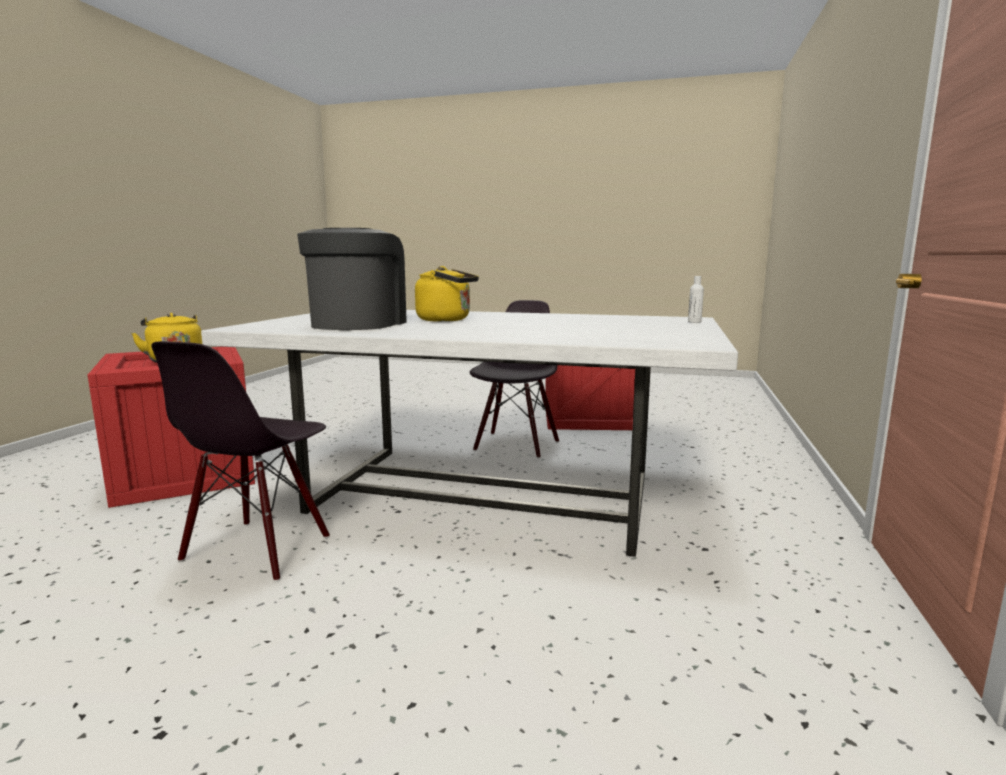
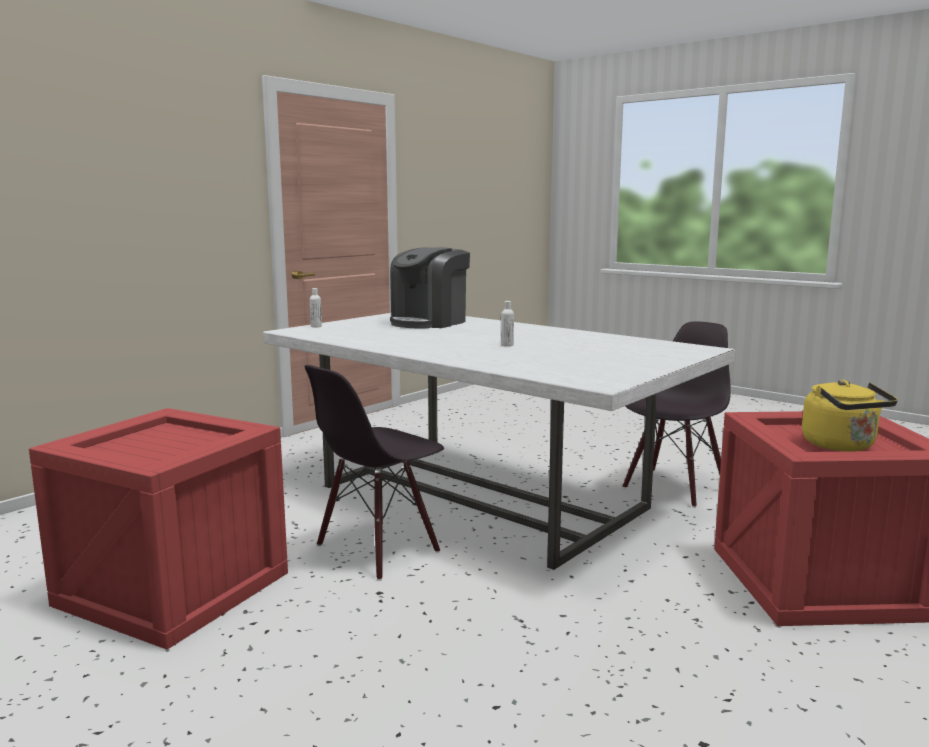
camera: 155 degrees left, 0 degrees up
(357, 324) = (596, 345): coffee machine -> coffee machine (429, 322)
(447, 320) = (507, 345): yellow kettle -> white bottle

